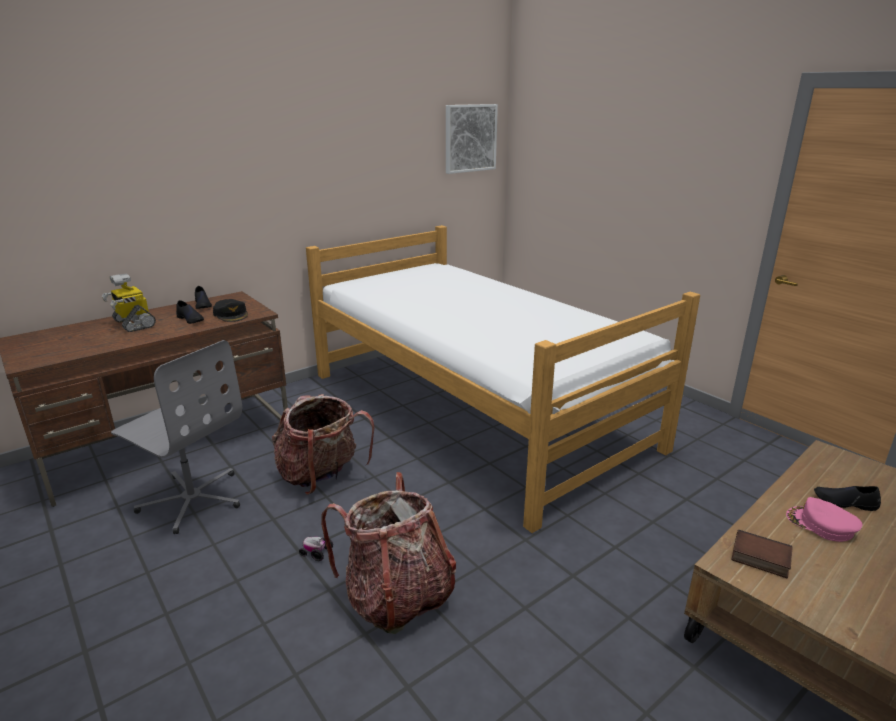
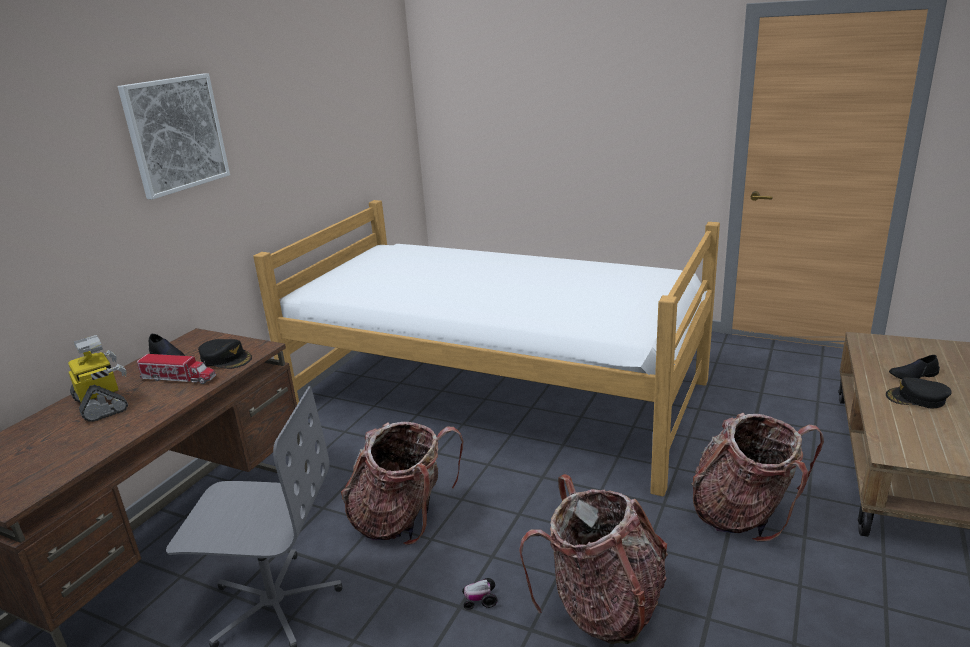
camera: 25 degrees left, 0 degrees up
(133, 323) = (102, 404): toy robot -> toy robot turned 150 degrees counterclockwise
(190, 319) = (179, 378): black shoe -> toy truck
(470, 138) = (384, 95): picture -> picture (175, 134)
(590, 575) = (744, 514): none -> backpack
(759, 558) = (907, 440): book -> none
(821, 525) = (917, 398): pink cap -> black cap

